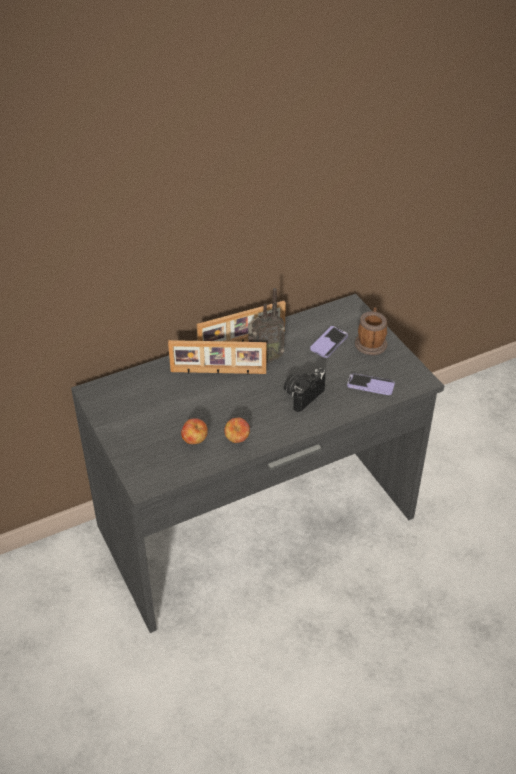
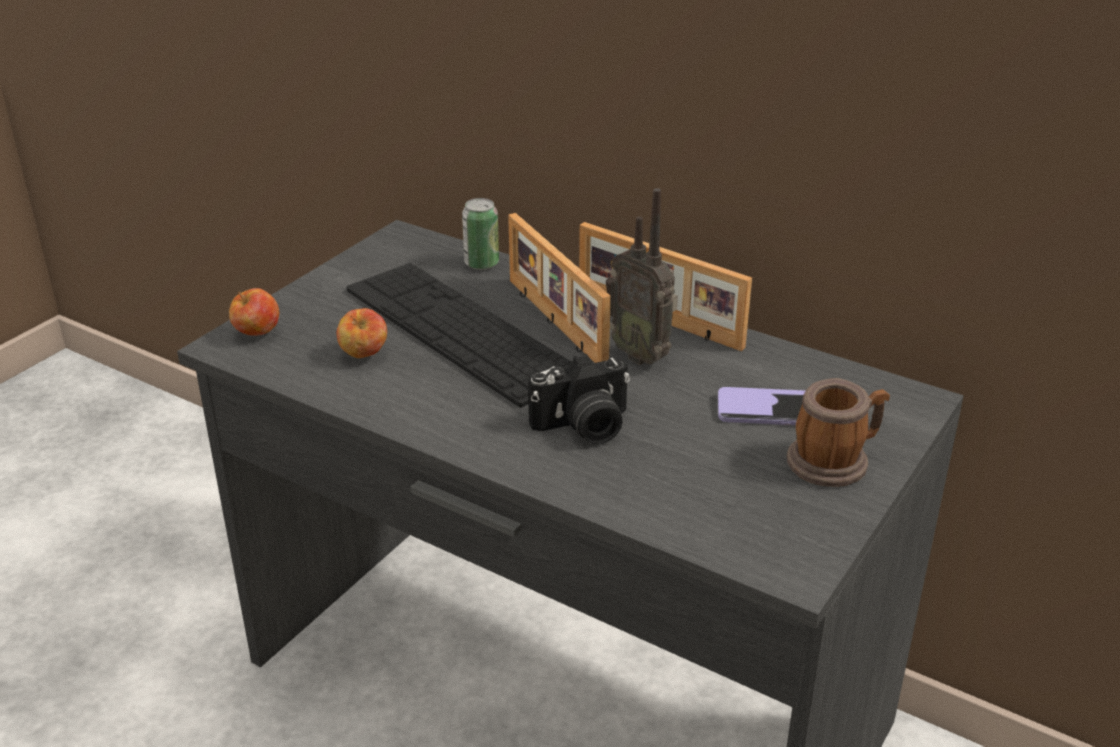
camera: 60 degrees right, 10 degrees down
(146, 375) = (481, 264): none -> can
(200, 403) = (460, 331): none -> keyboard
(237, 439) = (400, 395): apple -> apple (257, 334)
(302, 395) = (584, 427): camera -> camera turned 150 degrees clockwise
(370, 385) = (699, 502): phone -> none

